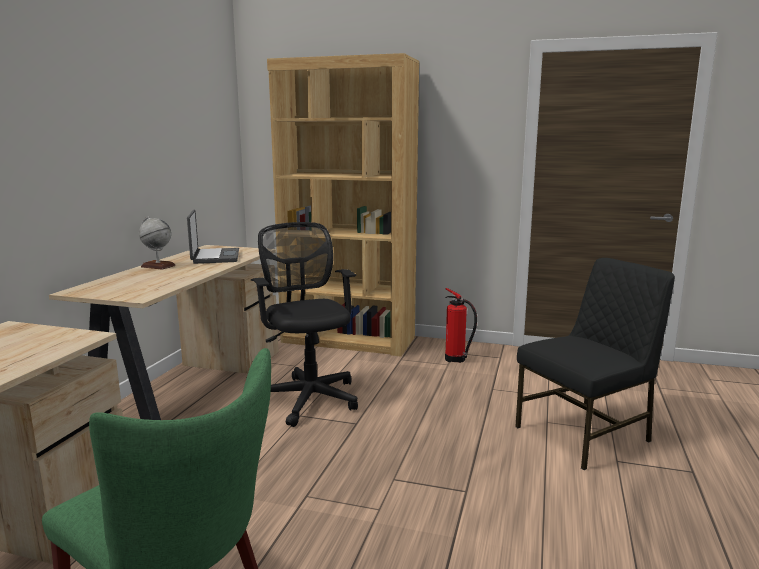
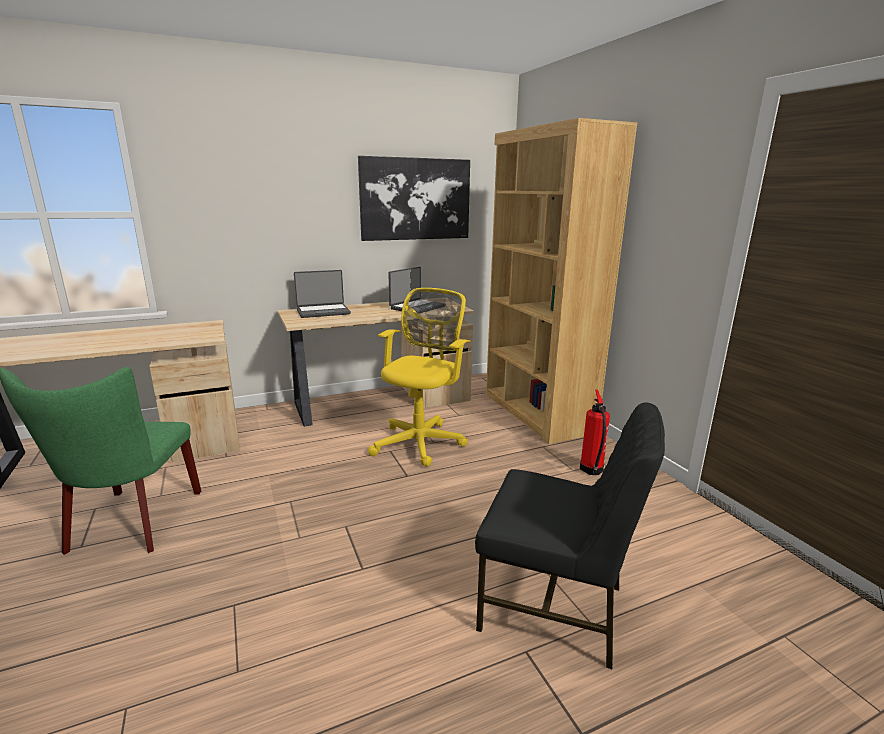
camera: 50 degrees right, 5 degrees up
(124, 282) = (323, 312): none -> laptop
(158, 266) = (370, 306): globe -> none
(172, 129) = (415, 199): none -> picture
(309, 397) = (421, 441): black office chair -> yellow office chair

